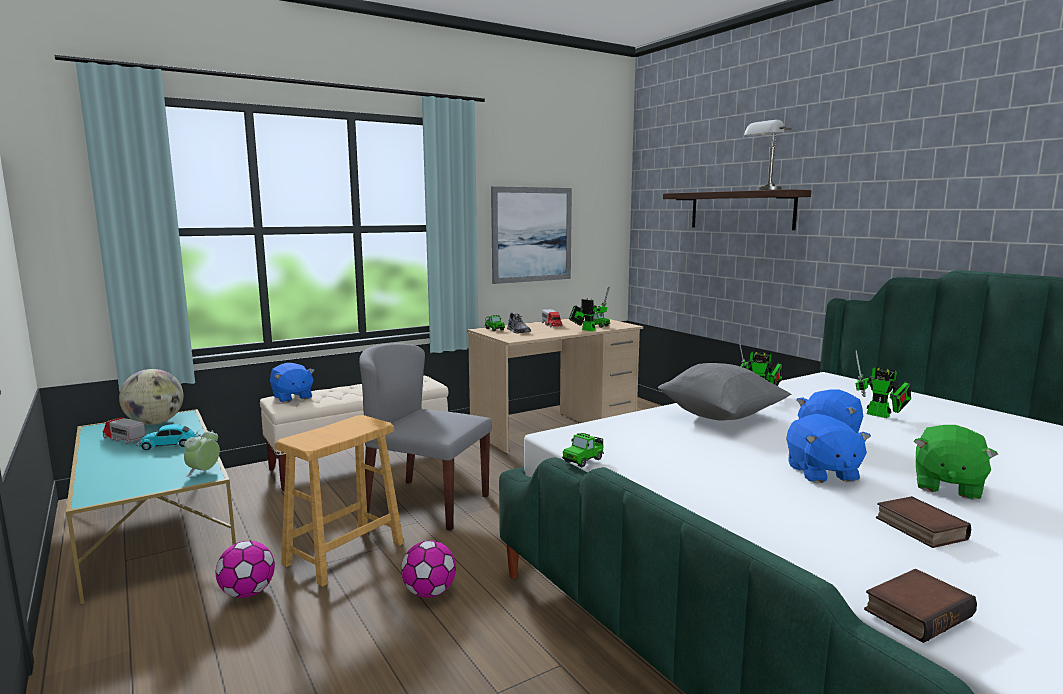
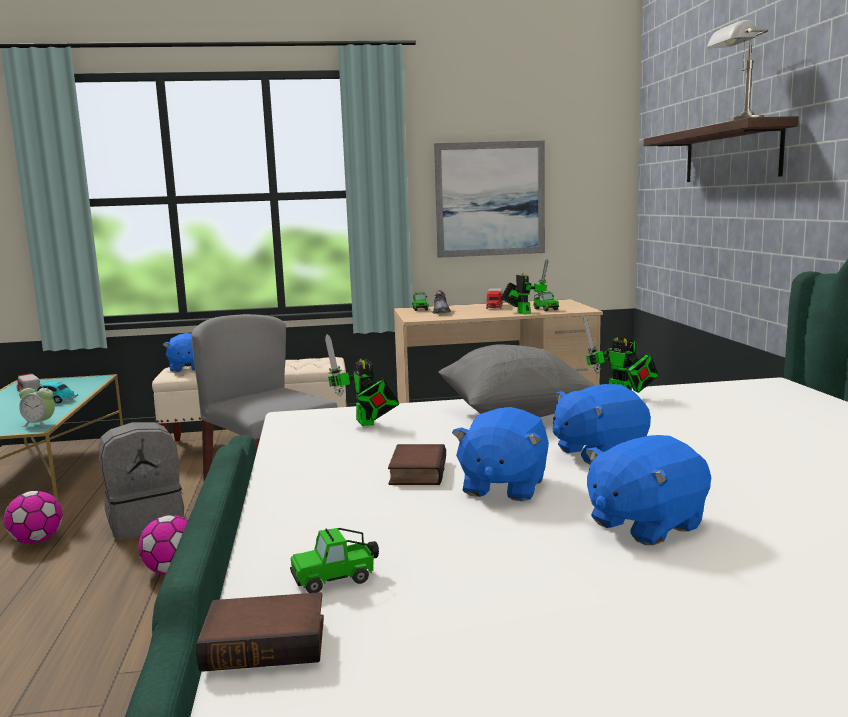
camera: 25 degrees right, 0 degrees up
(155, 423) = (69, 382): globe -> none
(204, 471) = (39, 424): alarm clock -> alarm clock turned 120 degrees counterclockwise
(344, 553) = (146, 522): brown stool -> grey backpack
(584, 460) = (263, 440): toy car -> toy car (337, 579)
(881, 415) = (745, 434): toy robot -> toy robot (366, 423)
(918, 528) = (486, 562): book -> book (416, 472)
(947, 486) = (644, 524): green plush toy -> blue plush toy

